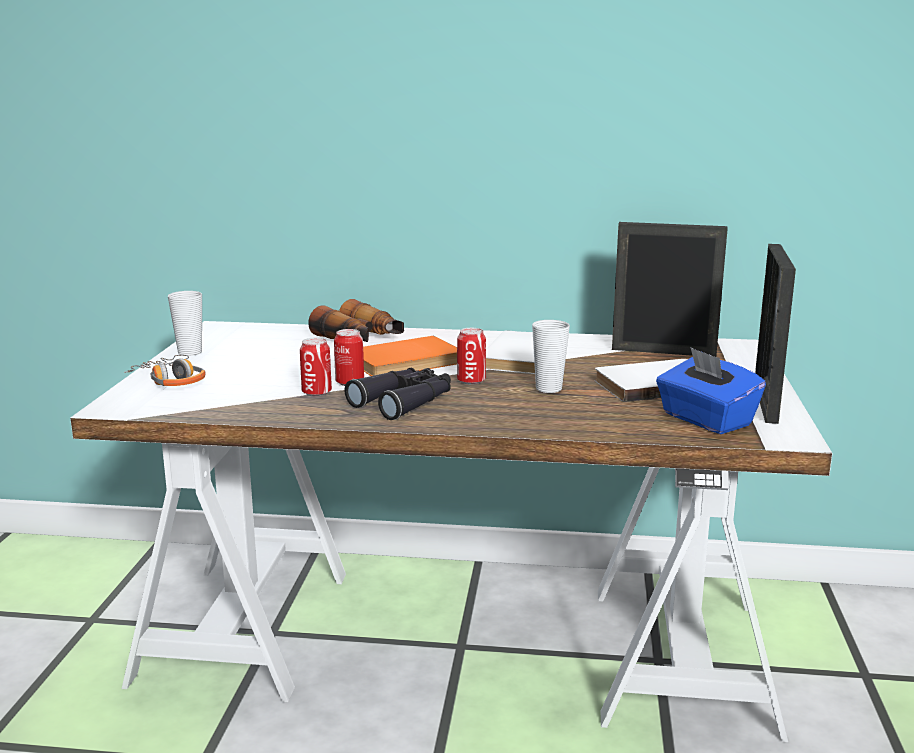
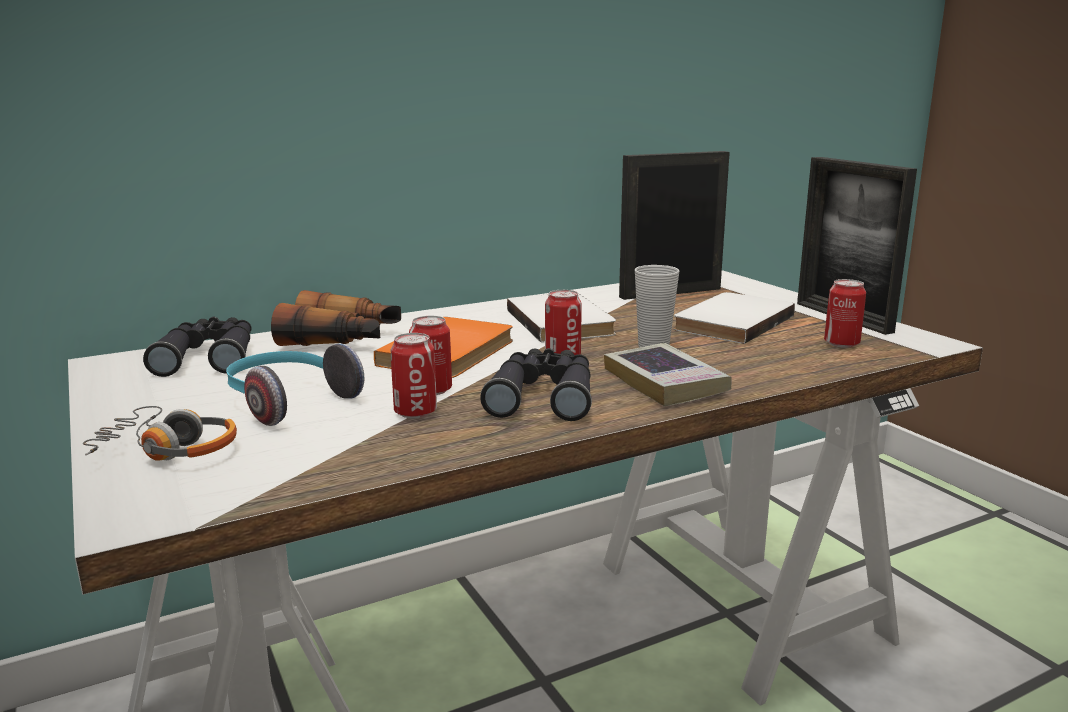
camera: 35 degrees left, 0 degrees up
(190, 352) = (125, 404): cup -> none
(264, 370) = (288, 402): none -> headphones
(270, 335) = (209, 357): none -> black binoculars
(499, 413) = (664, 382): none -> book
(705, 420) = (841, 343): blue tissue box -> can

